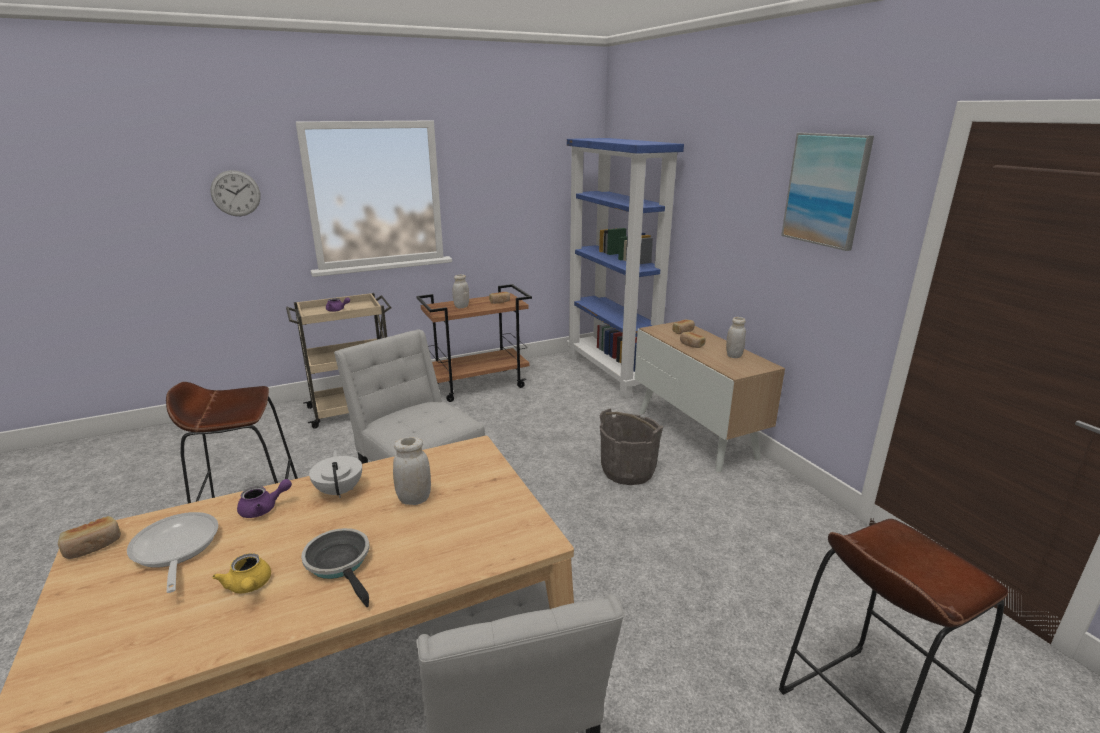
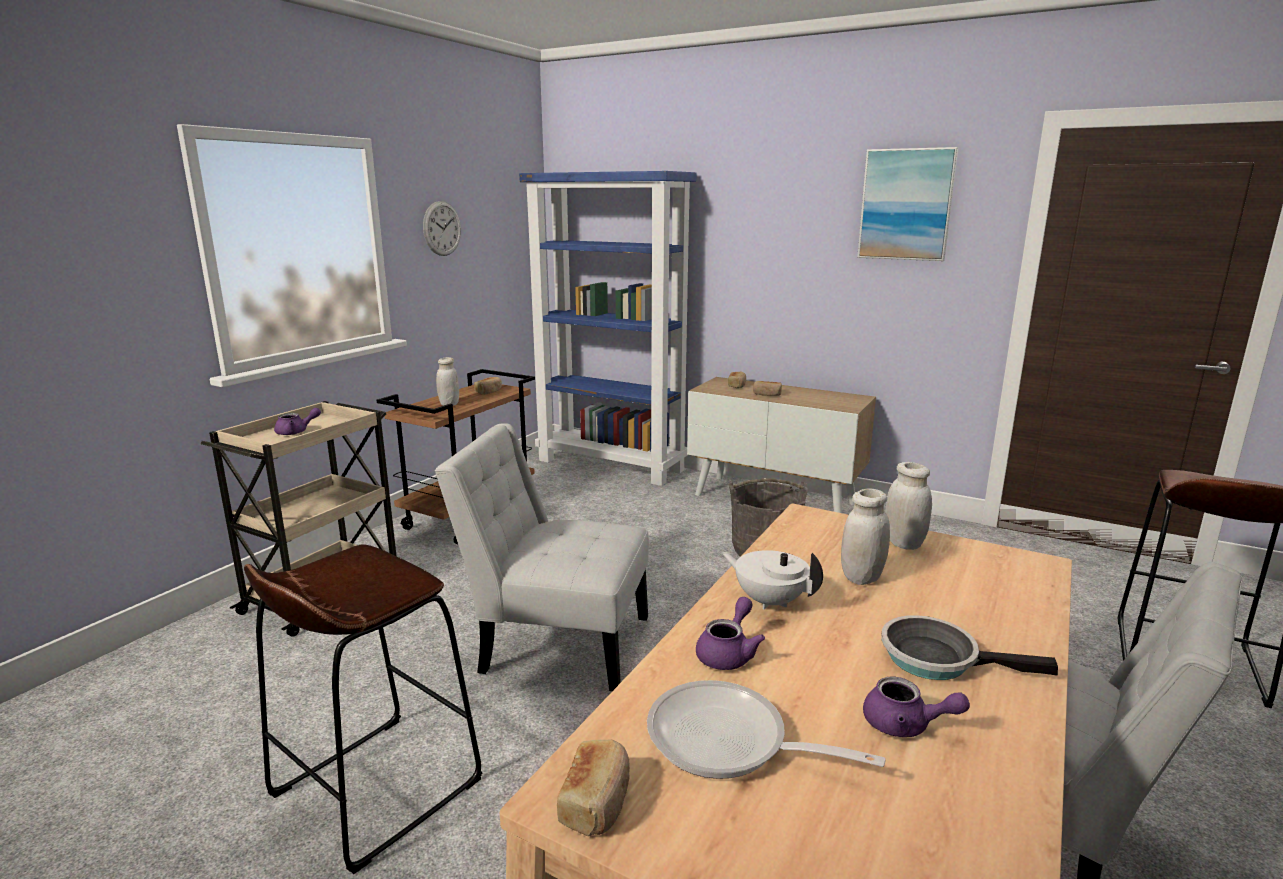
camera: 35 degrees left, 5 degrees down
(235, 193) = (80, 247): wall clock -> wall clock (442, 228)
(249, 586) = (905, 725): yellow teapot -> purple teapot
(733, 355) = (819, 395): white jar -> white jar (904, 543)

